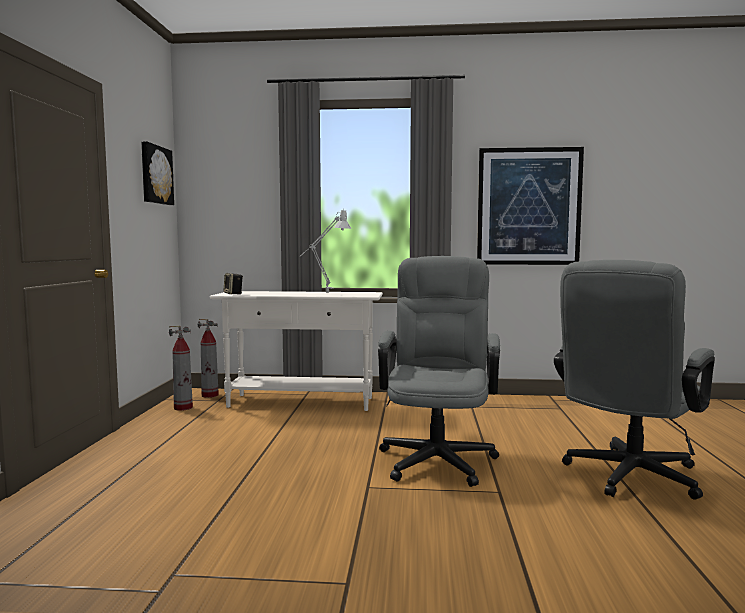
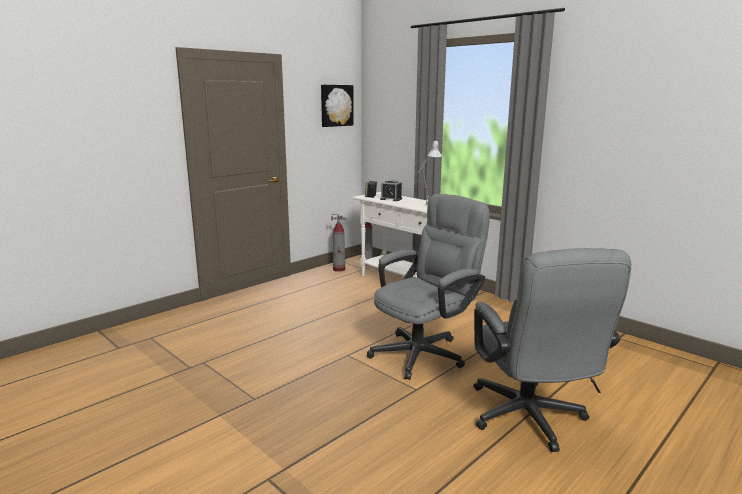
camera: 40 degrees right, 10 degrees up
(266, 293) = (391, 199): none -> alarm clock
(528, 206) = (623, 142): picture -> none
(627, 478) = (530, 420): grey office chair -> grey office chair turned 90 degrees counterclockwise

